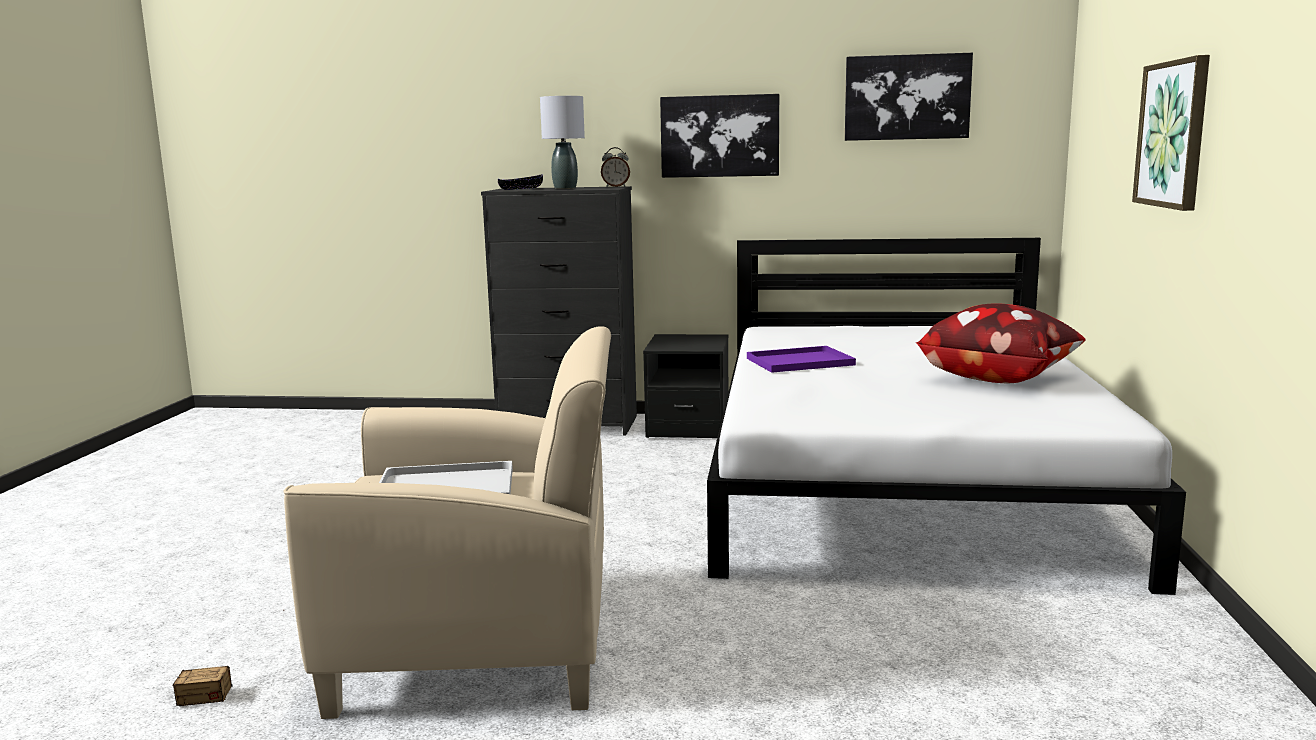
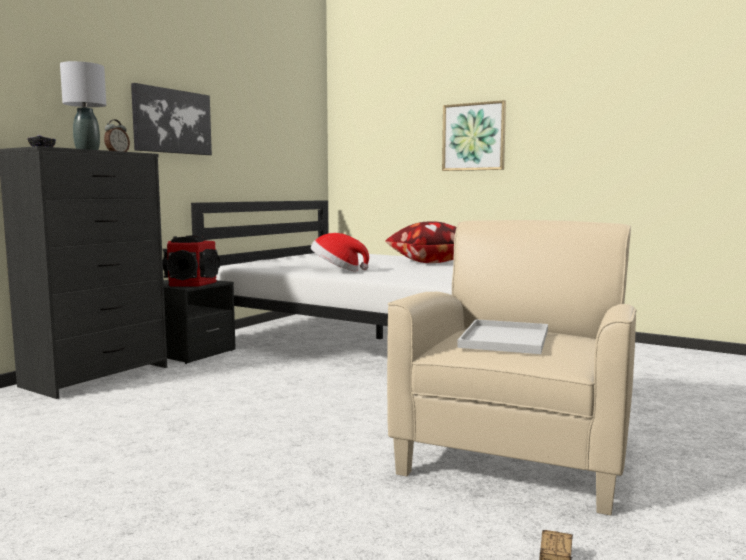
camera: 65 degrees left, 5 degrees down
(684, 344) = (191, 283): none -> speaker
(798, 362) = (337, 270): purple tray -> hat
(907, 97) = (268, 110): picture -> none

